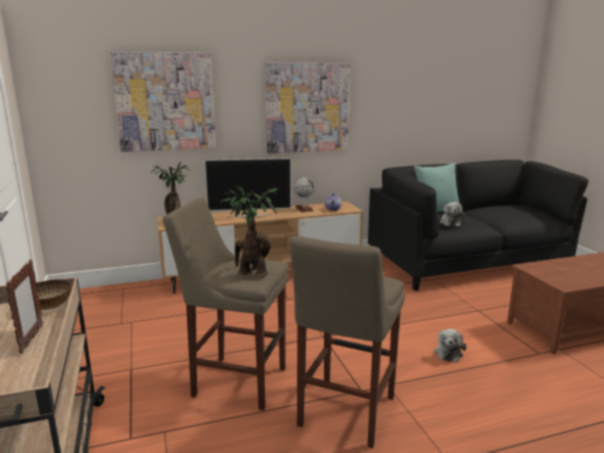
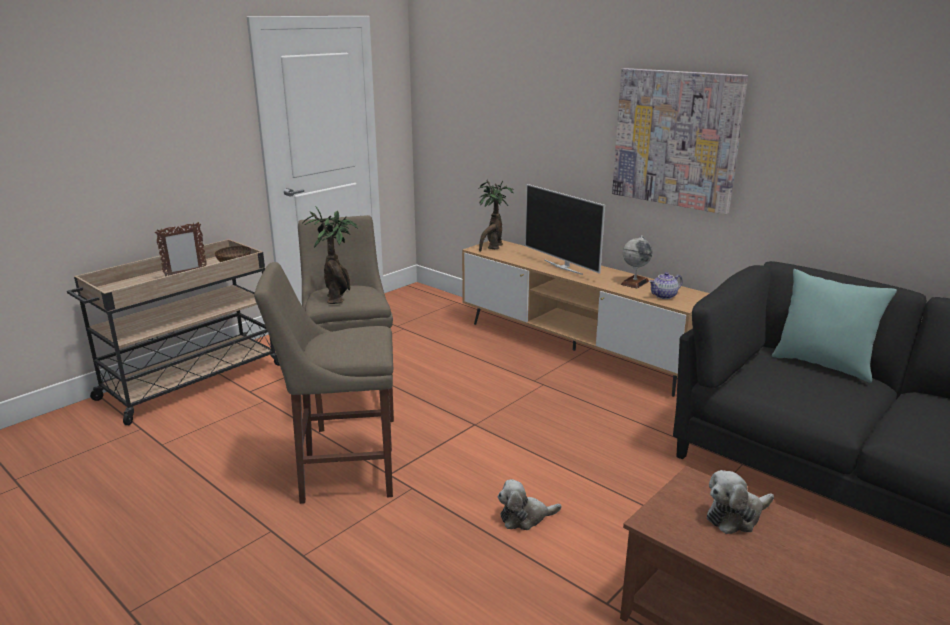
camera: 60 degrees right, 5 degrees up
(165, 101) = (516, 108): picture -> none
(450, 222) = (783, 383): plush toy -> plush toy (736, 516)

